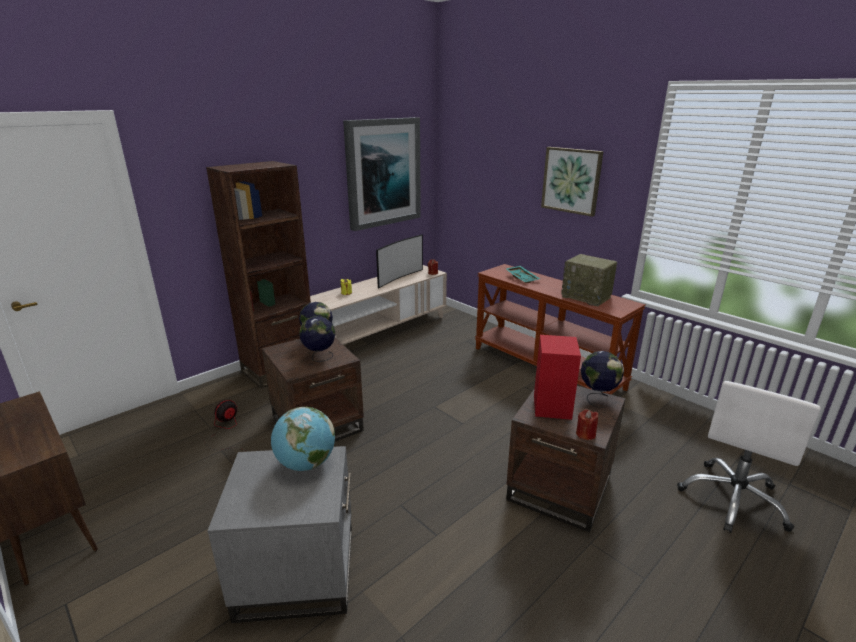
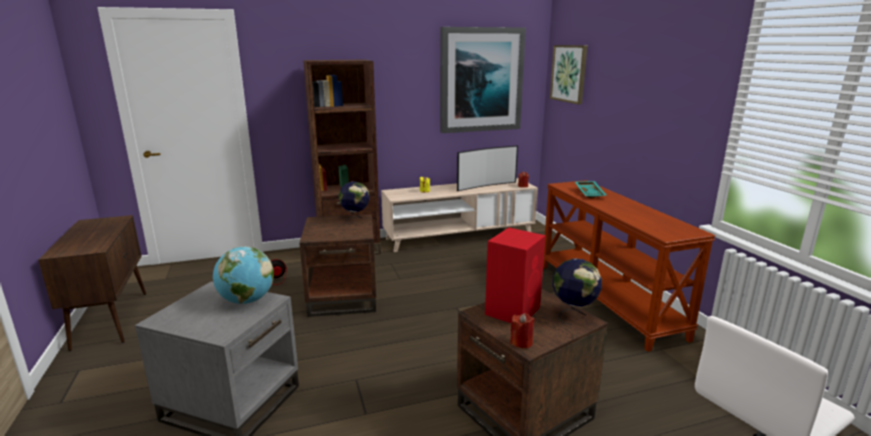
camera: 25 degrees right, 5 degrees down
(319, 357) = (342, 231): globe -> none
(571, 180) = (659, 88): picture -> picture (569, 73)
(587, 297) = (646, 218): radio -> none

